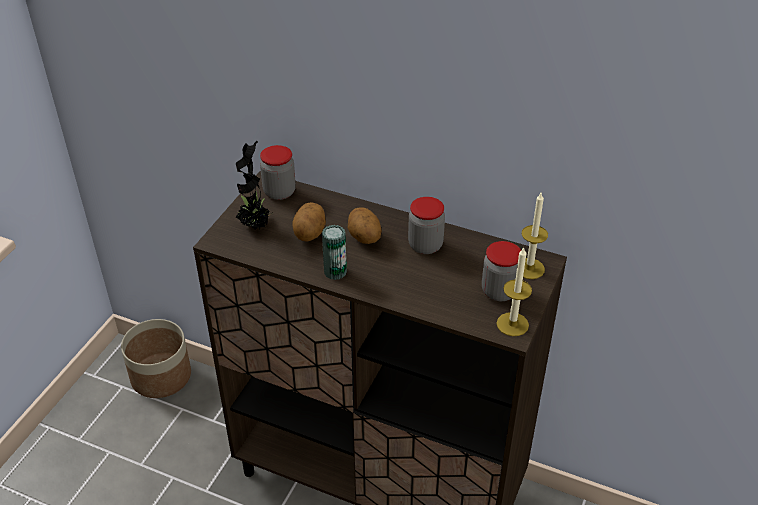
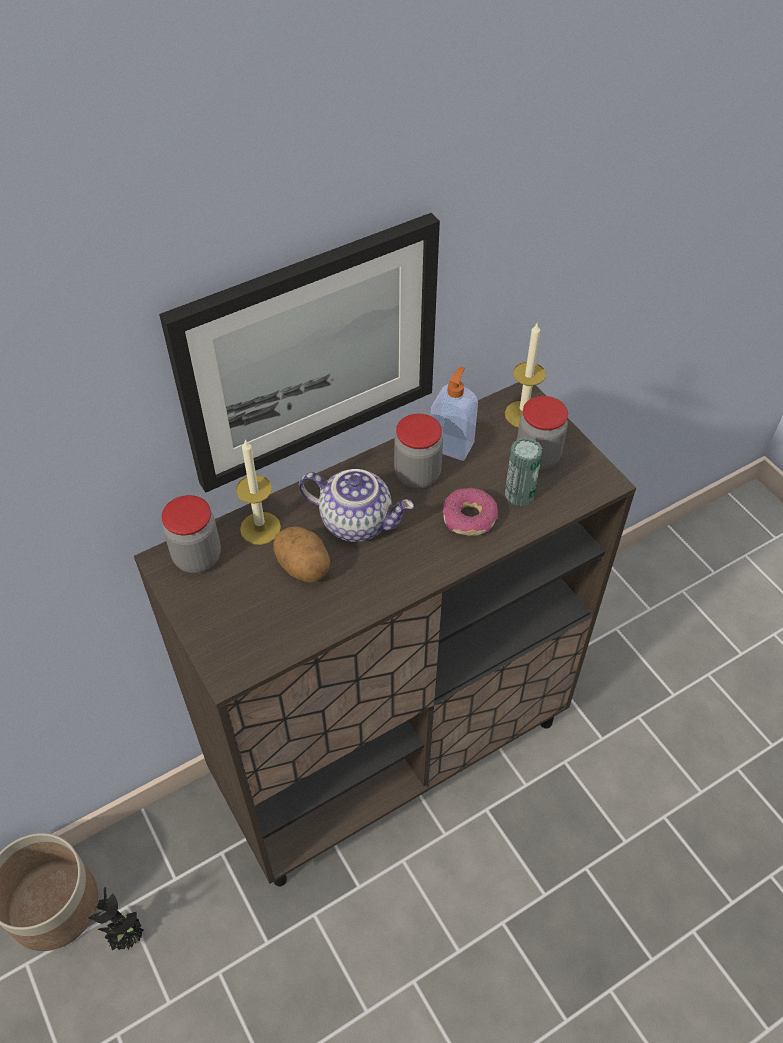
camera: 55 degrees left, 10 degrees up
(255, 225) = (238, 614): potted plant -> potted plant (128, 935)
(335, 272) = (391, 579): can -> can (519, 494)
(364, 238) = (357, 521): potato -> teapot
(396, 114) = (309, 354): none -> picture
(414, 283) = (469, 518): none -> donut
(465, 249) = (452, 445): none -> soap dispenser
(512, 324) = (591, 474): candle -> candle (260, 528)

